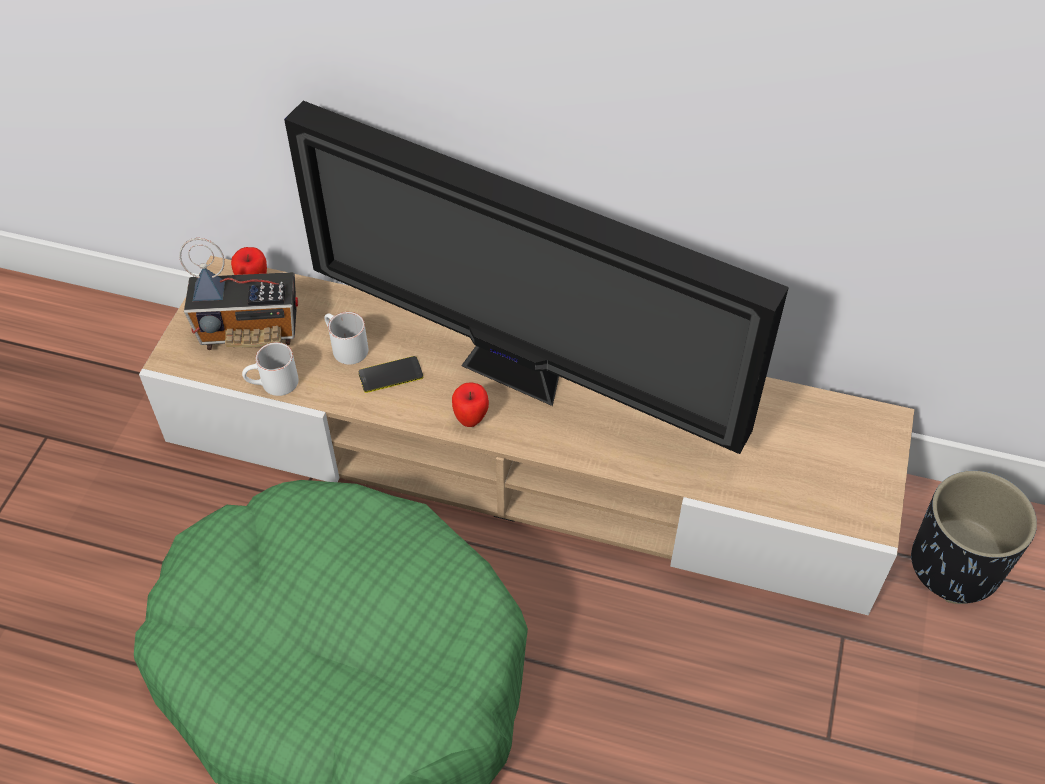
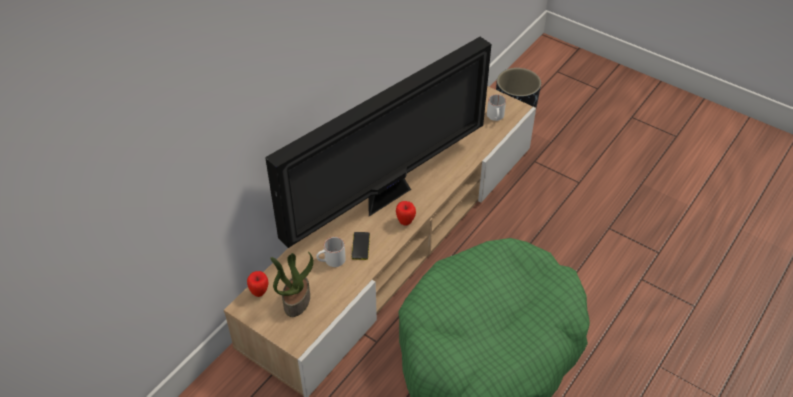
camera: 70 degrees left, 5 degrees down
(251, 331) = (296, 300): radio -> potted plant
(273, 385) = (342, 298): white mug -> white mug (496, 117)

